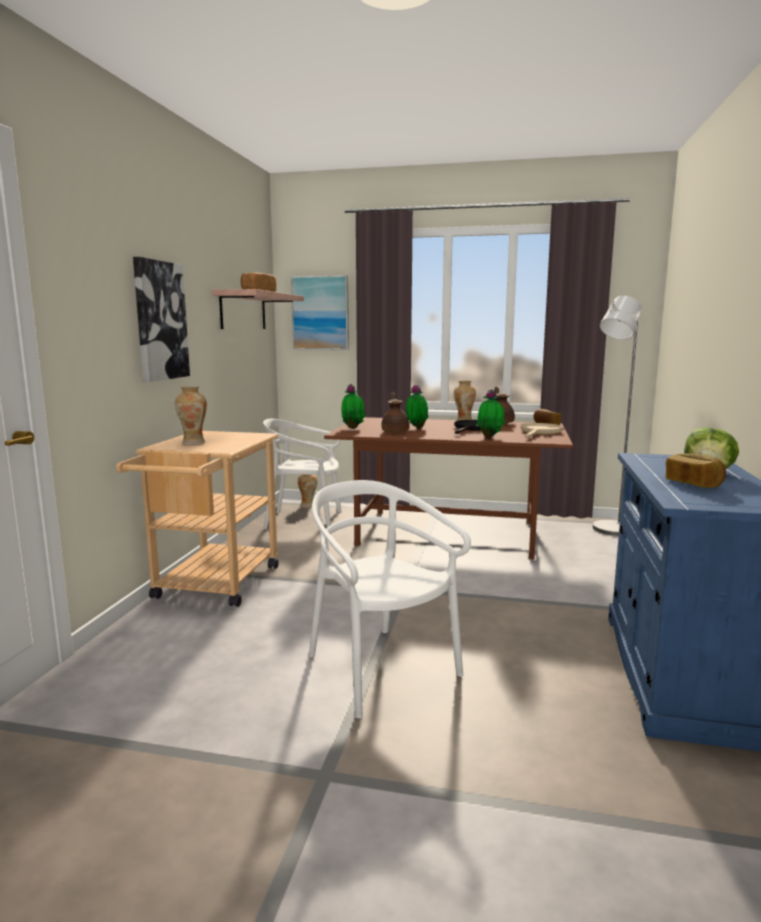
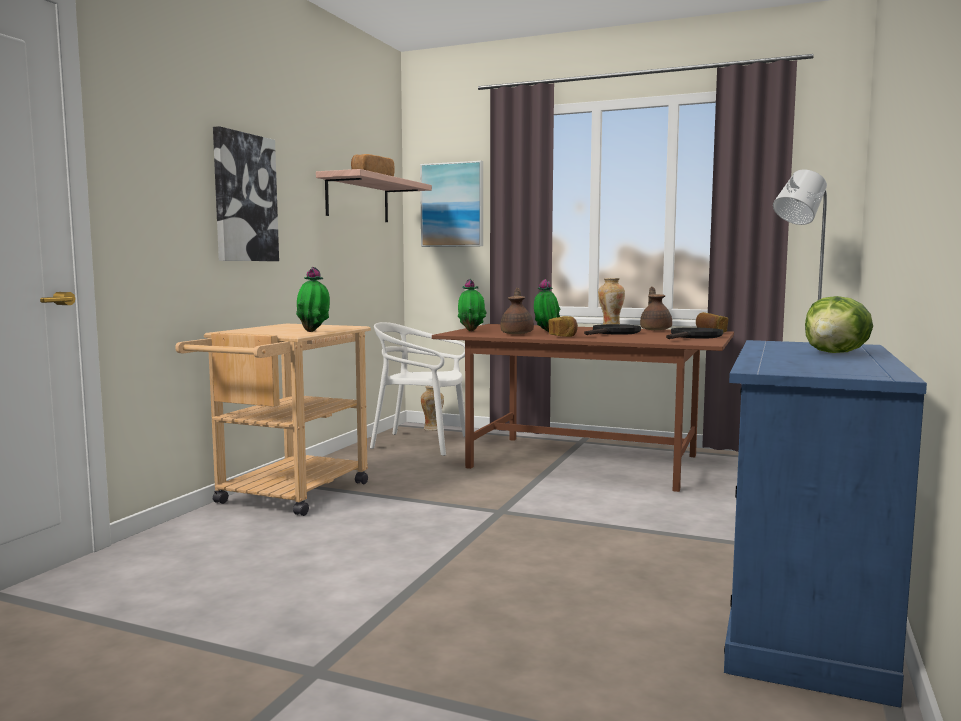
camera: 10 degrees right, 5 degrees down
(193, 443) = (269, 330): vase -> none
(380, 669) = (431, 582): white chair -> none
(490, 437) = (625, 339): potted plant -> potted plant (314, 331)
(539, 432) = (693, 337): beige frying pan -> black frying pan
(693, 484) = (800, 359): bread -> bread (563, 336)

